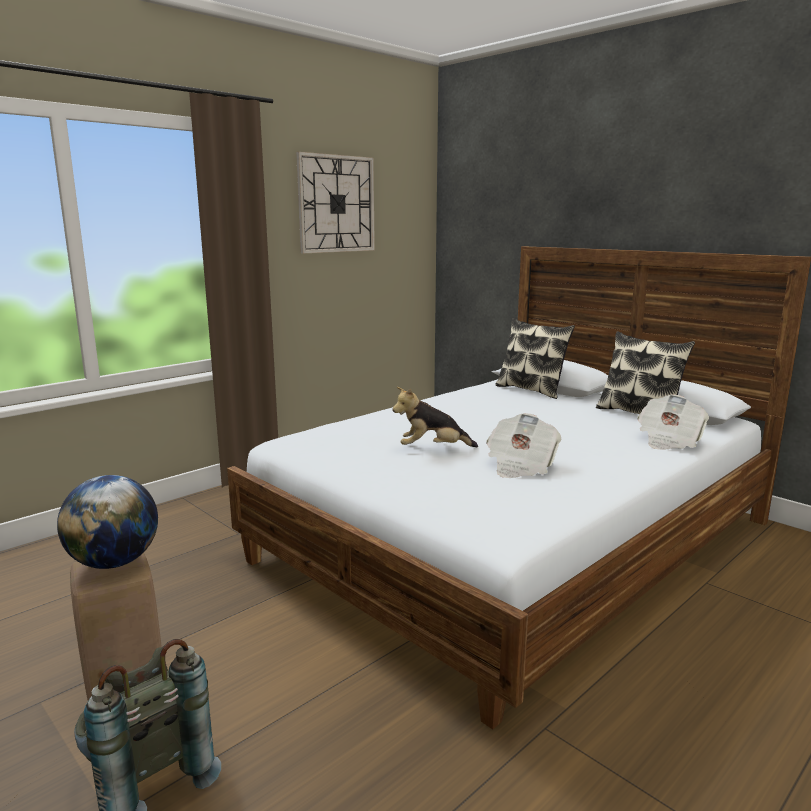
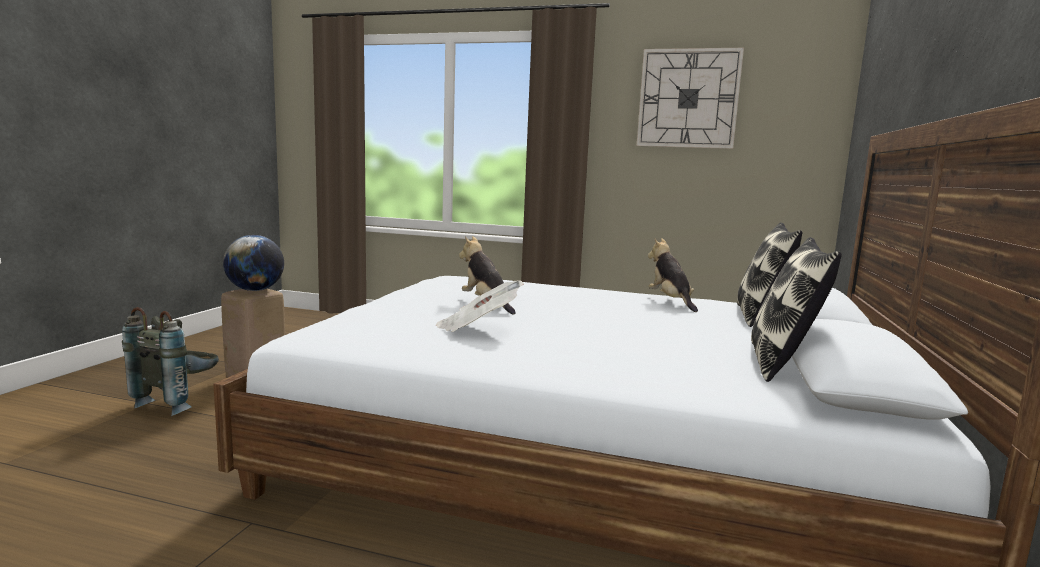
camera: 60 degrees right, 5 degrees down
(472, 398) = (670, 302): none -> plush toy
(669, 440) = (684, 380): newspaper -> none

